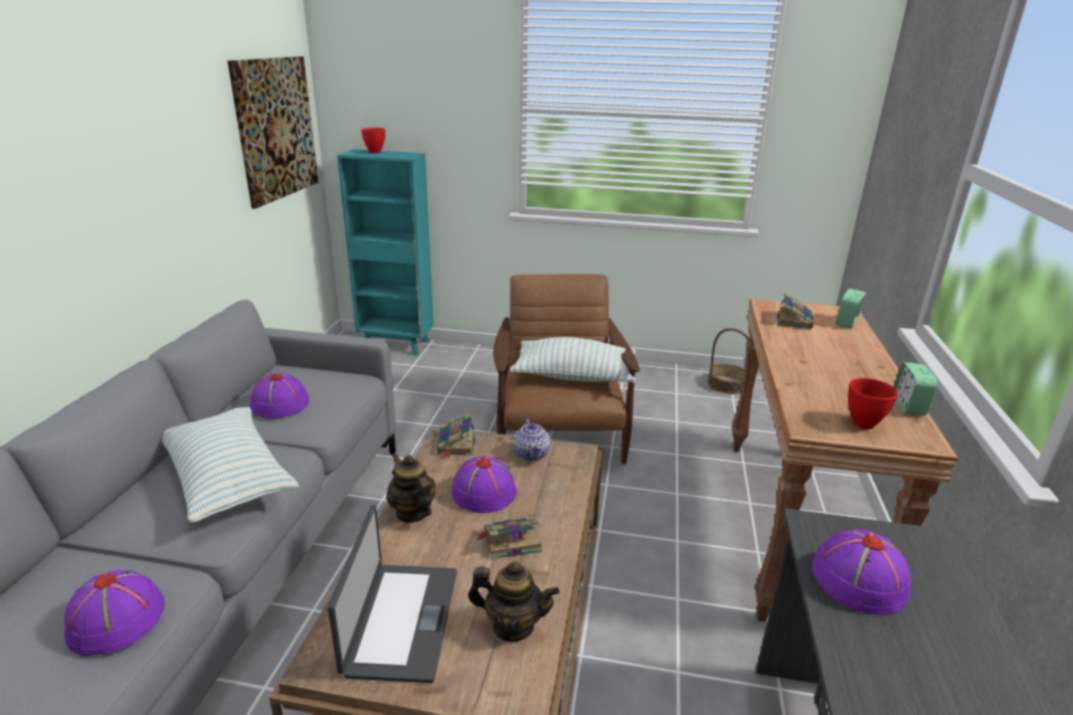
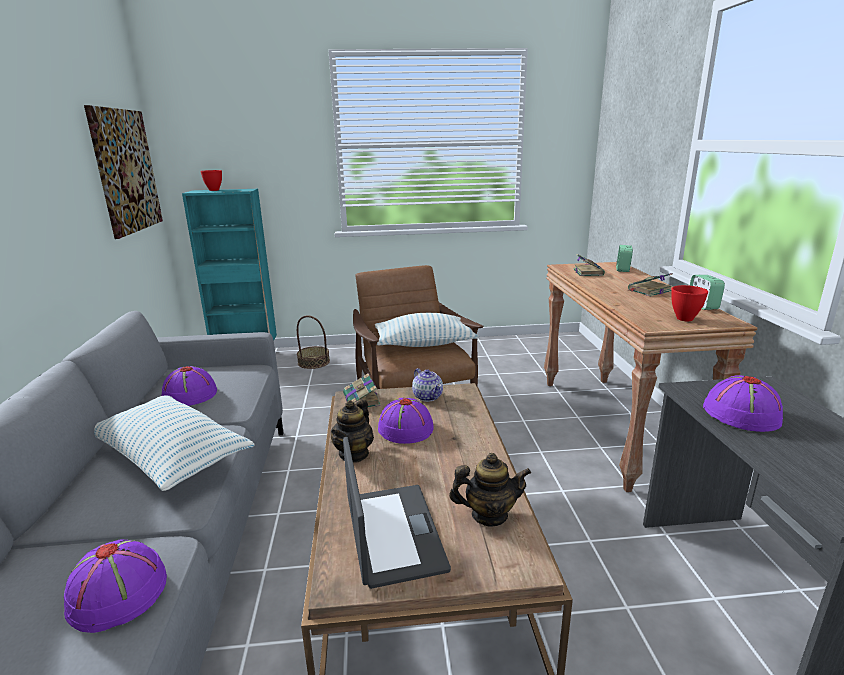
camera: 15 degrees left, 5 degrees down
(412, 512) = (354, 454): teapot -> teapot turned 105 degrees counterclockwise
(510, 541) = (449, 457): book -> book (648, 291)
(727, 384) = (520, 345): basket -> basket (314, 362)

